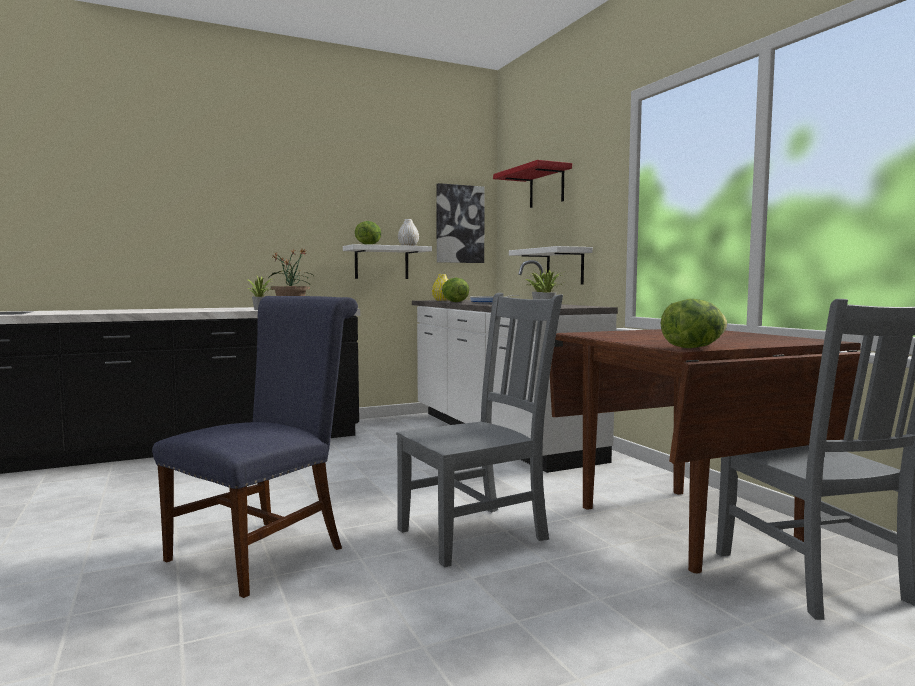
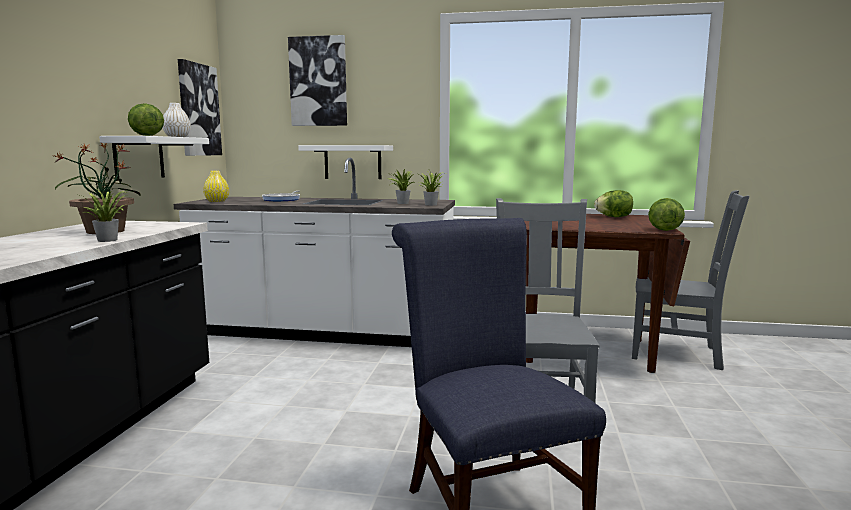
camera: 55 degrees left, 5 degrees up
(454, 302) = (264, 203): lettuce -> lettuce (614, 217)
(546, 187) = (318, 82): red shelf -> picture

